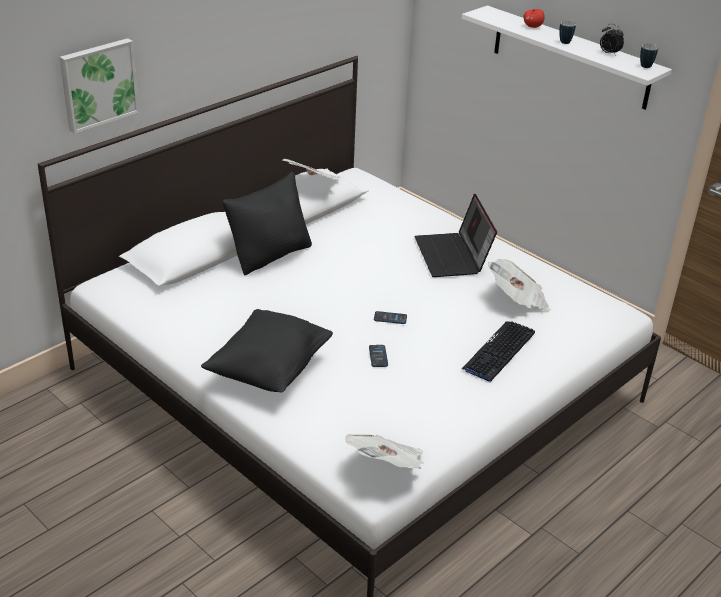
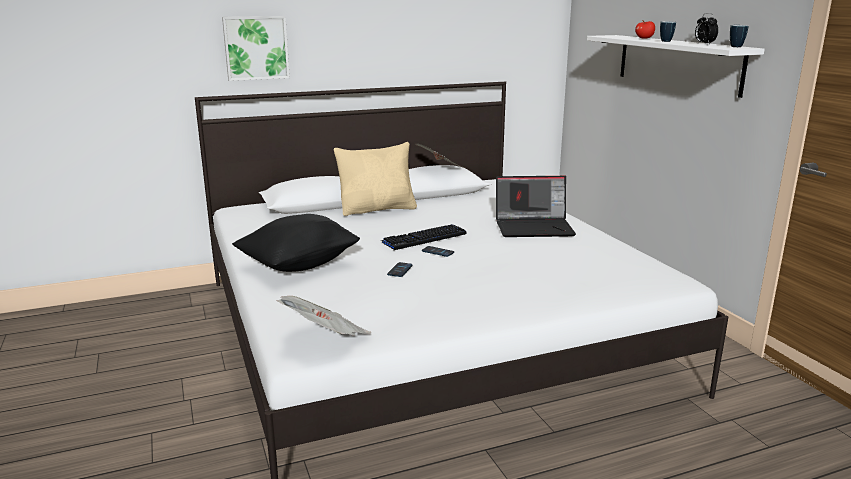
camera: 25 degrees right, 15 degrees down
(270, 255) = (378, 209): black pillow -> beige pillow
(453, 256) = (534, 227): laptop -> laptop turned 105 degrees counterclockwise
(499, 352) = (521, 286): keyboard -> keyboard (423, 238)
(517, 300) = (573, 259): newspaper -> none

